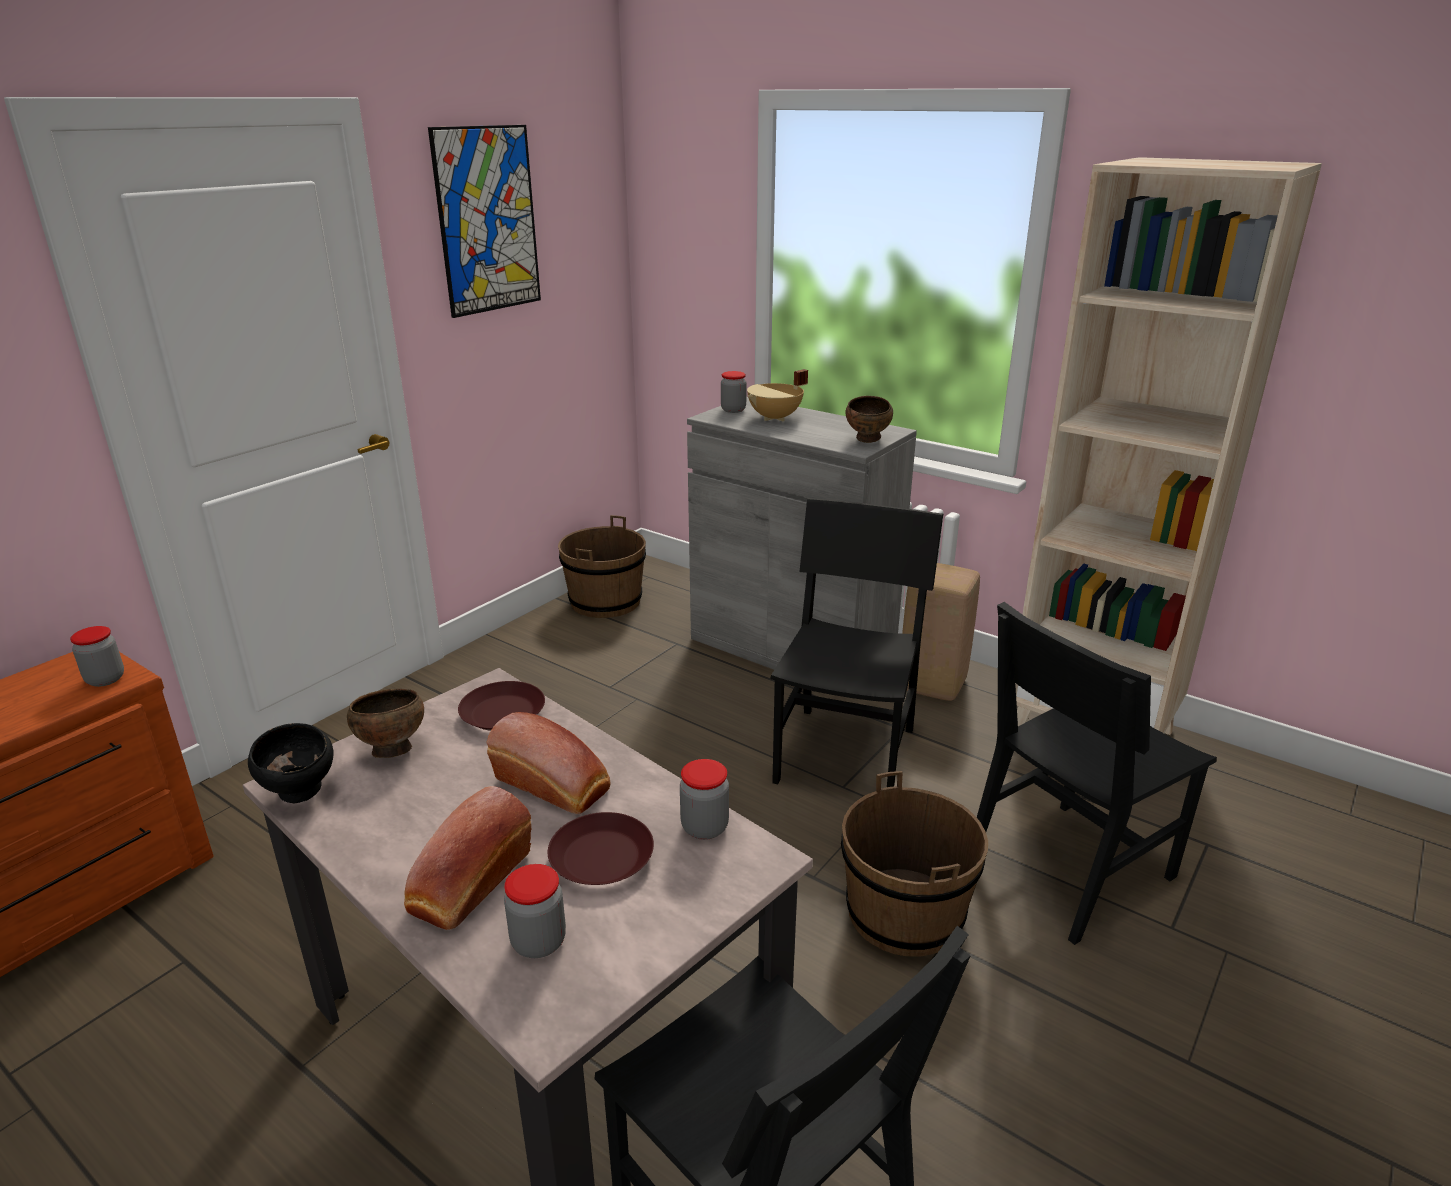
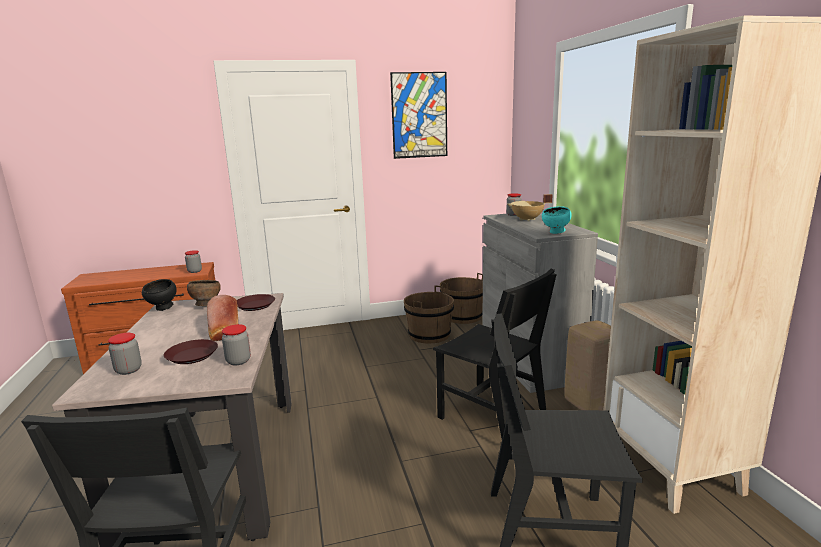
camera: 40 degrees right, 10 degrees down
(468, 884) = (147, 347): bread -> none
(846, 755) = (491, 417): black chair -> black chair turned 75 degrees clockwise
(868, 440) = (556, 233): brown bowl -> turquoise bowl
(905, 913) = (422, 499): brown bucket -> brown bucket (429, 335)

